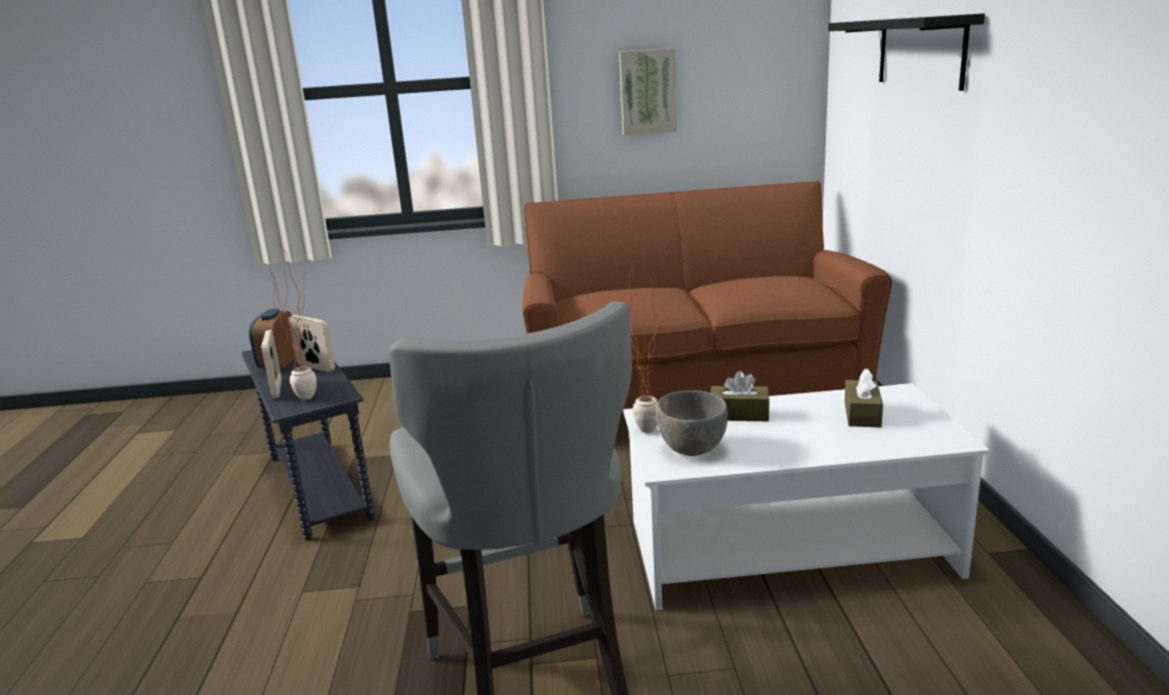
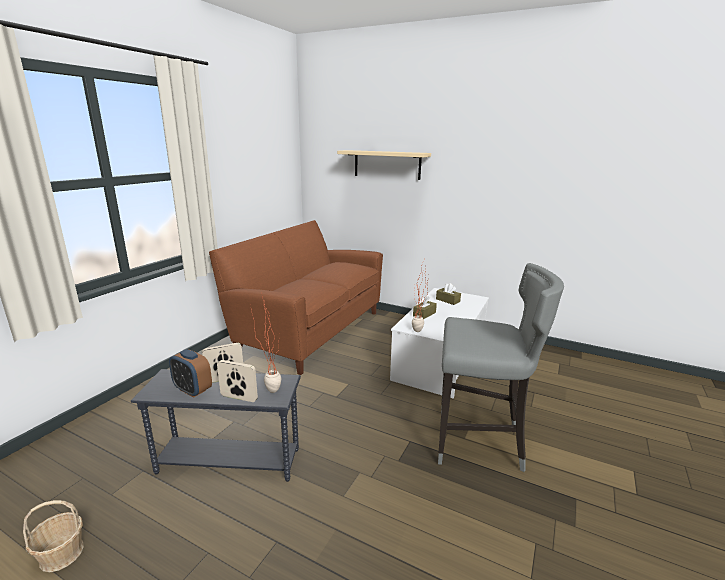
camera: 60 degrees left, 0 degrees up
(150, 474) = (61, 554): none -> basket
(647, 91) = (243, 181): picture -> none
(692, 448) = (441, 329): grey bowl -> none
(920, 51) = (387, 164): black shelf -> beige shelf

